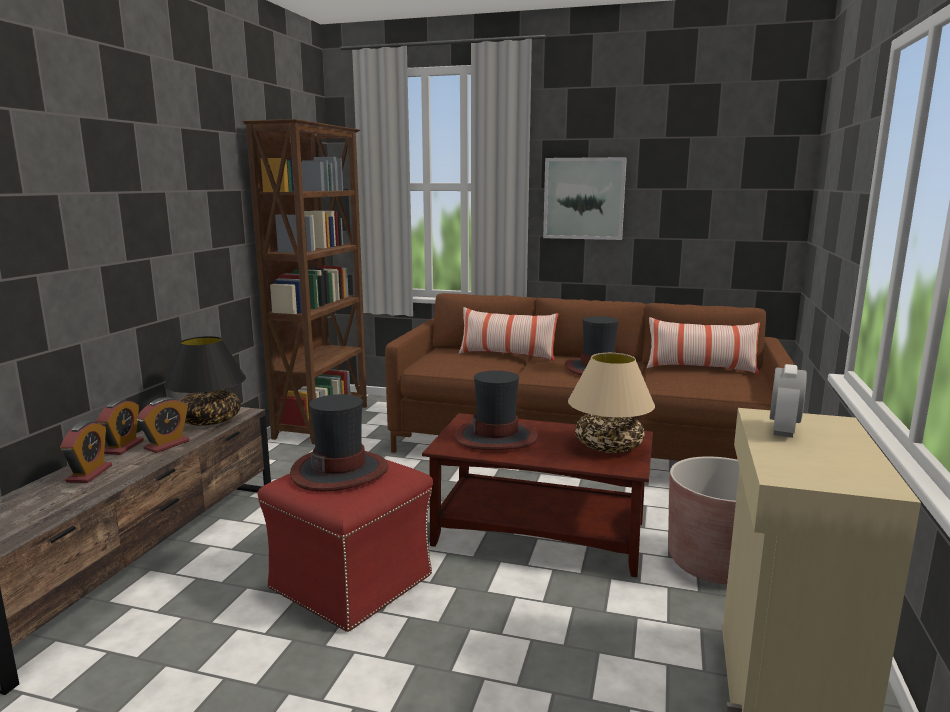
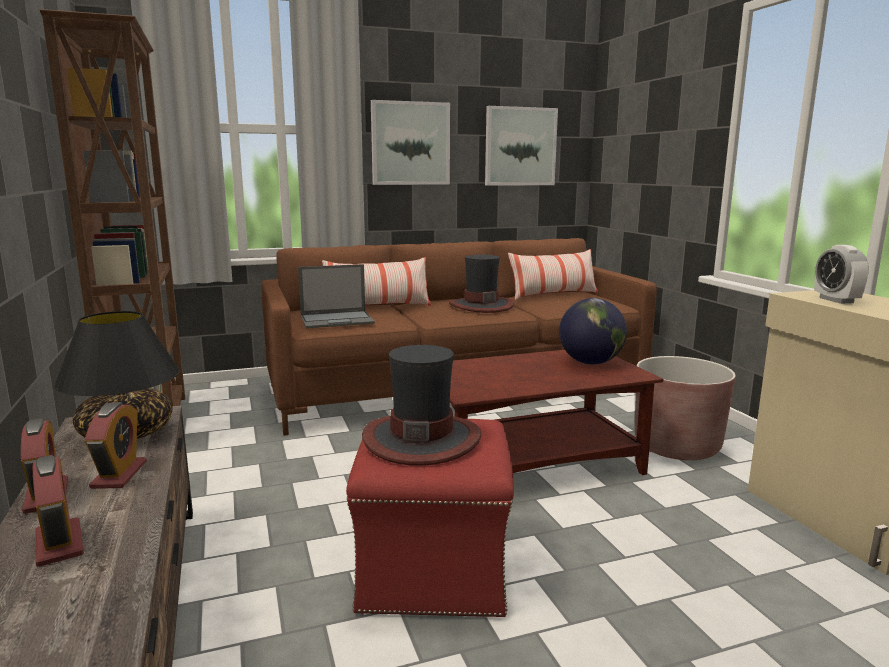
camera: 35 degrees left, 0 degrees up
(450, 362) = (338, 320): none -> laptop
(496, 437) = (492, 376): hat -> none
(609, 446) = (590, 363): beige table lamp -> globe
(710, 201) = (520, 146): none -> picture

